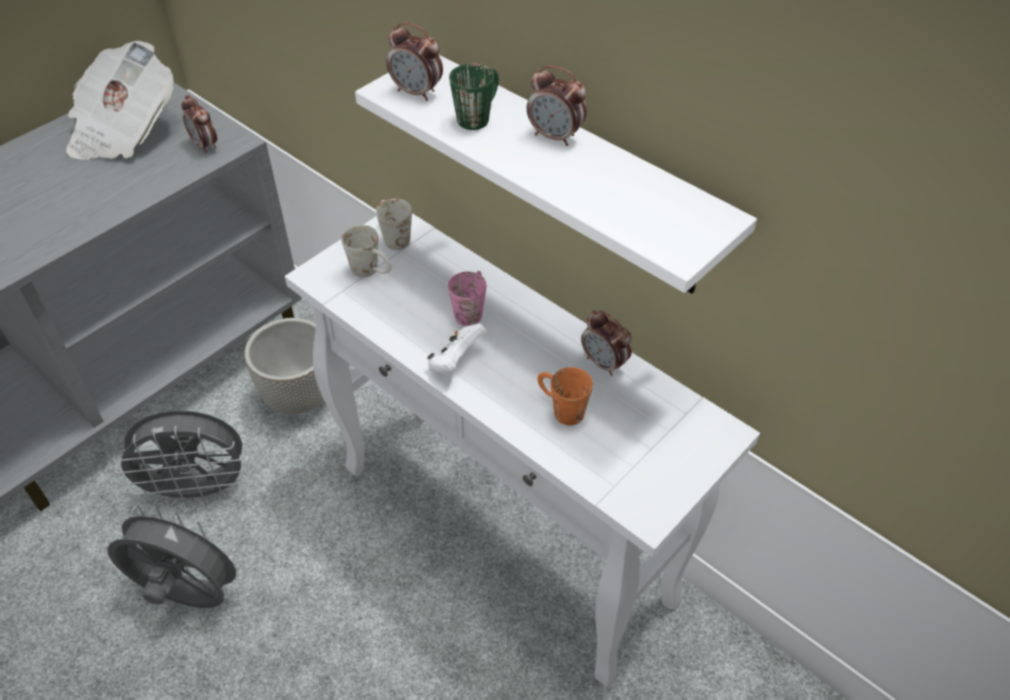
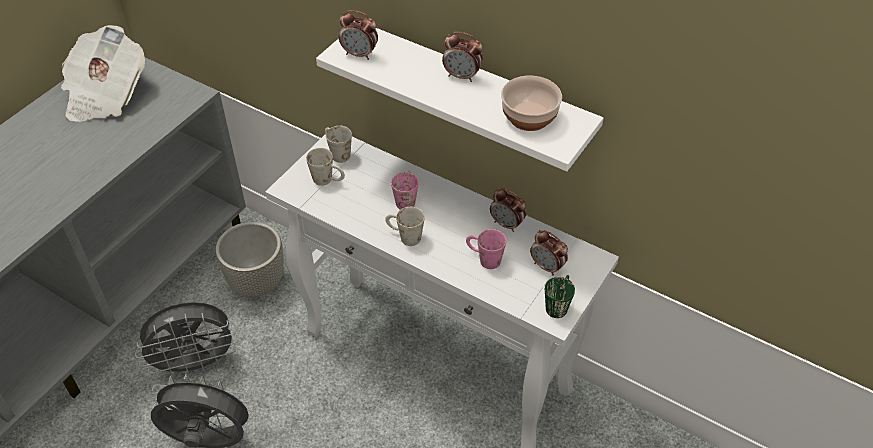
camera: 10 degrees left, 0 degrees up
(205, 145) = (173, 99): alarm clock -> alarm clock (547, 267)
(455, 362) = (404, 236): white game controller -> white mug
(479, 115) = (407, 66): green mug -> green mug (558, 304)
(560, 409) = (483, 259): orange mug -> pink mug
(641, 206) = (529, 117): none -> bowl

